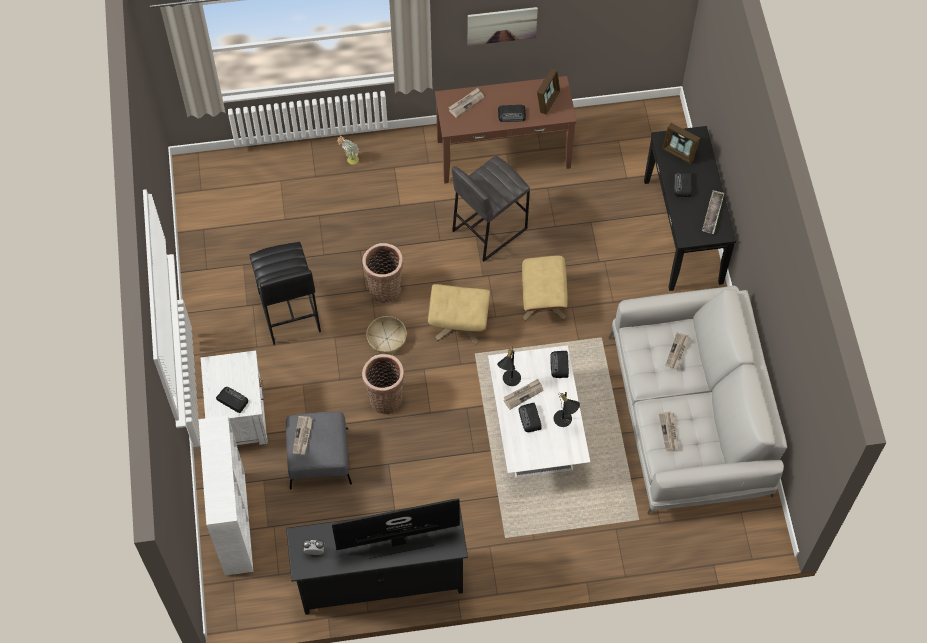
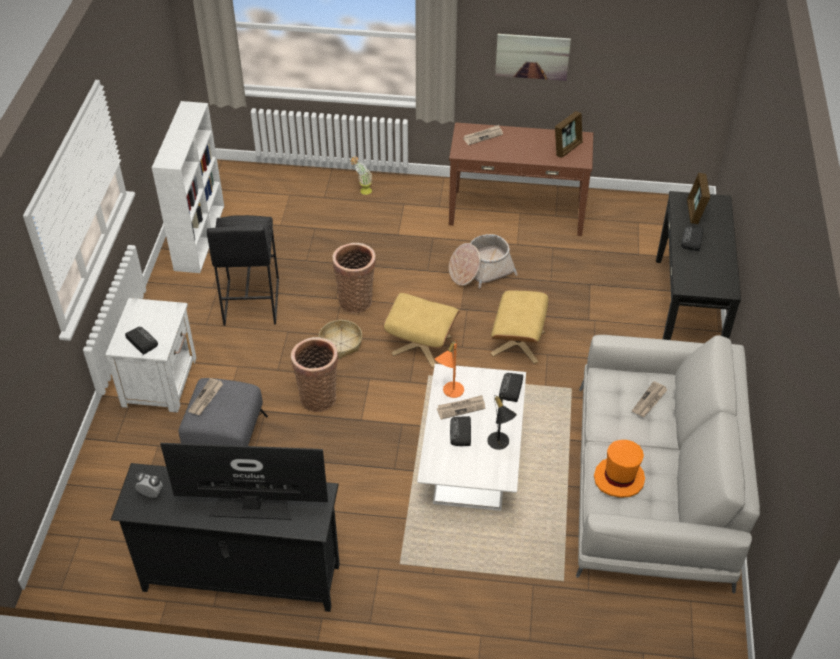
camera: 15 degrees right, 15 degrees down
(234, 522) = (109, 479): white bookcase -> white bookcase (199, 236)
(488, 229) = (480, 271): grey stool -> basket
(509, 380) = (449, 391): black table lamp -> orange table lamp
(512, 114) = (526, 152): radio -> none
(669, 432) = (619, 478): newspaper -> orange hat
(679, 153) = (695, 212): picture frame -> picture frame turned 45 degrees clockwise
(712, 214) = (719, 270): tray -> none

